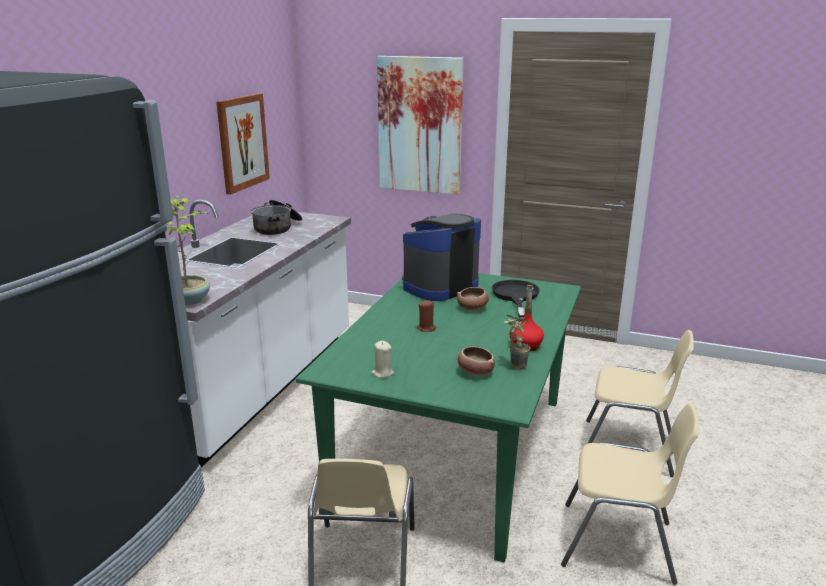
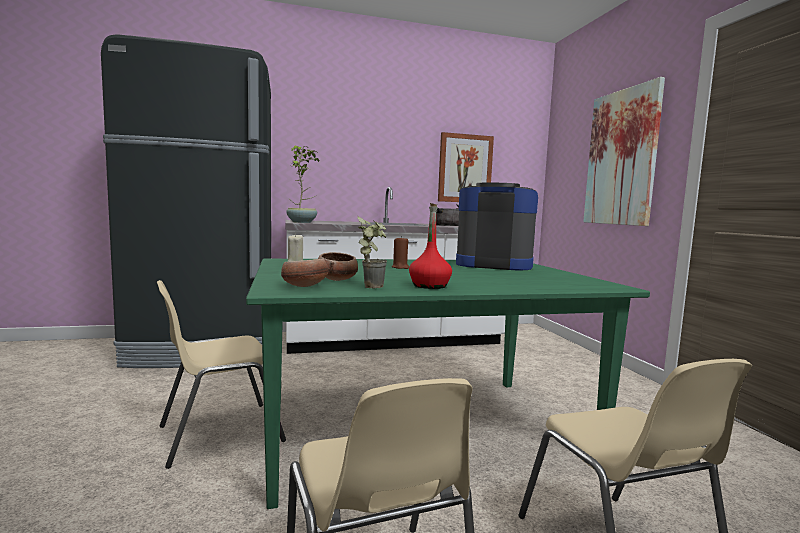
camera: 55 degrees right, 15 degrees down
(473, 308) = (474, 272): bowl -> bowl (304, 286)
(516, 297) = (538, 278): black frying pan -> none

